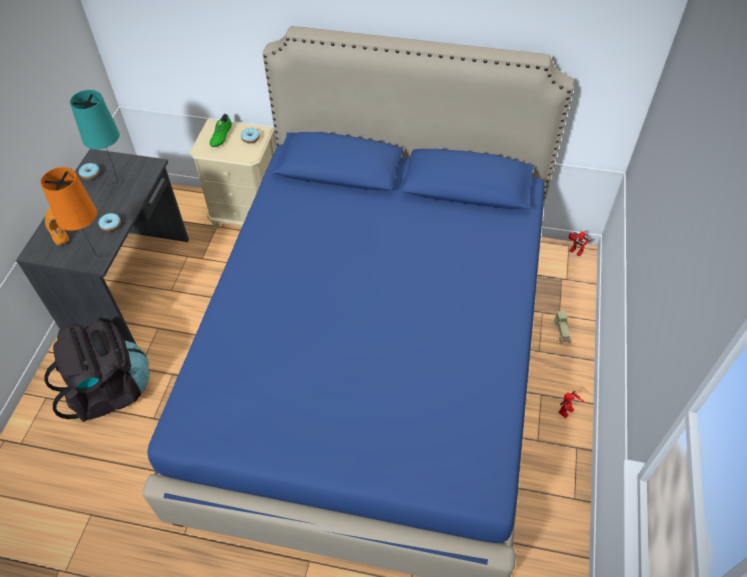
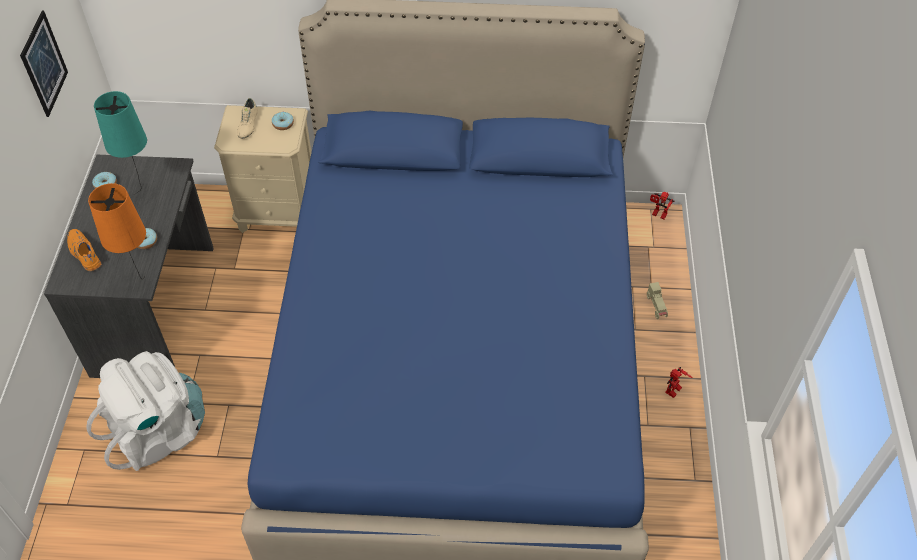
camera: 10 degrees left, 0 degrees up
(37, 61) = (44, 64): none -> picture
(110, 390) = (159, 432): black backpack -> white backpack
(221, 136) = (248, 125): green shoe -> beige shoe

